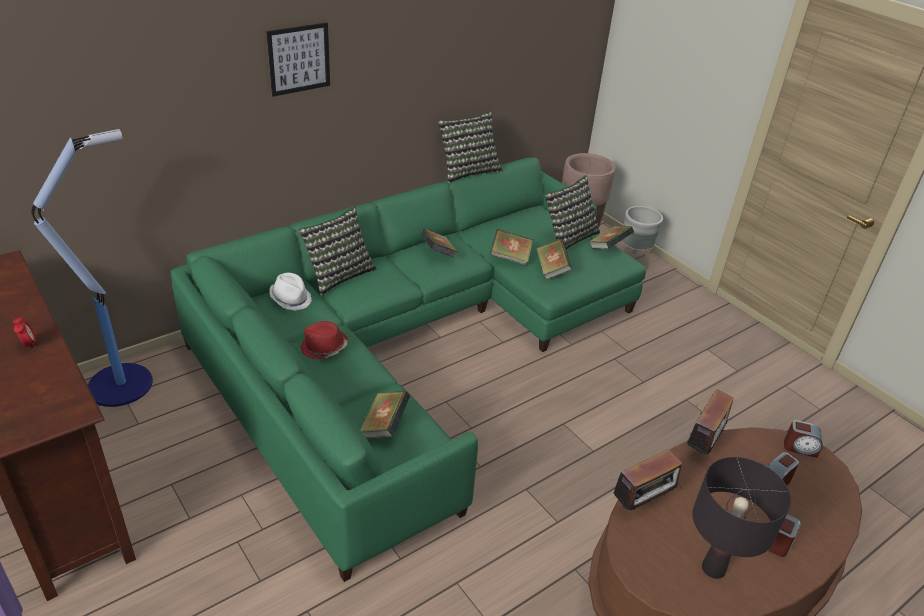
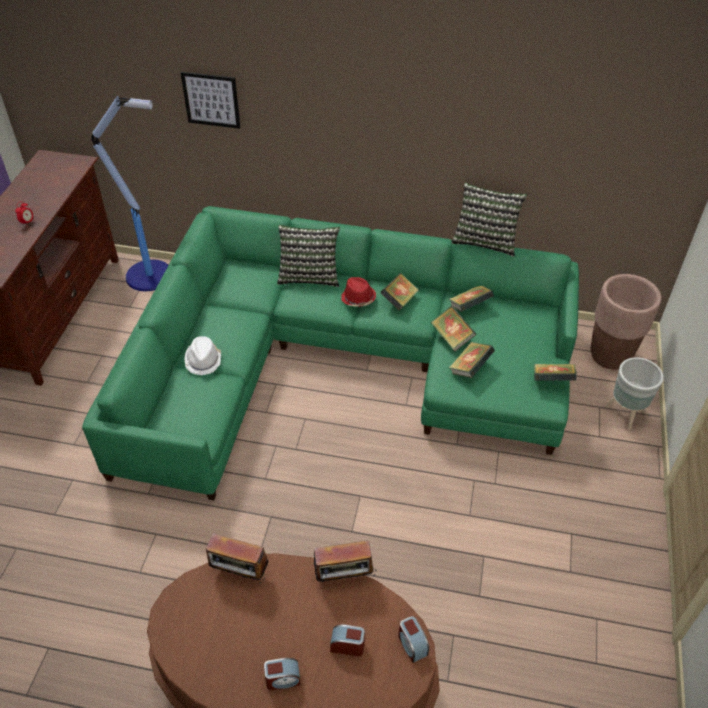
camera: 50 degrees right, 10 degrees up
(291, 299) = (256, 275): white hat -> white hat (203, 360)
(299, 59) = (320, 87): picture -> picture (211, 100)
(324, 348) = (228, 323): red hat -> red hat (358, 299)
(384, 426) = (189, 400): book -> book (469, 307)
(568, 237) = (529, 350): pillow -> none
(713, 569) = (214, 649): black table lamp -> none

